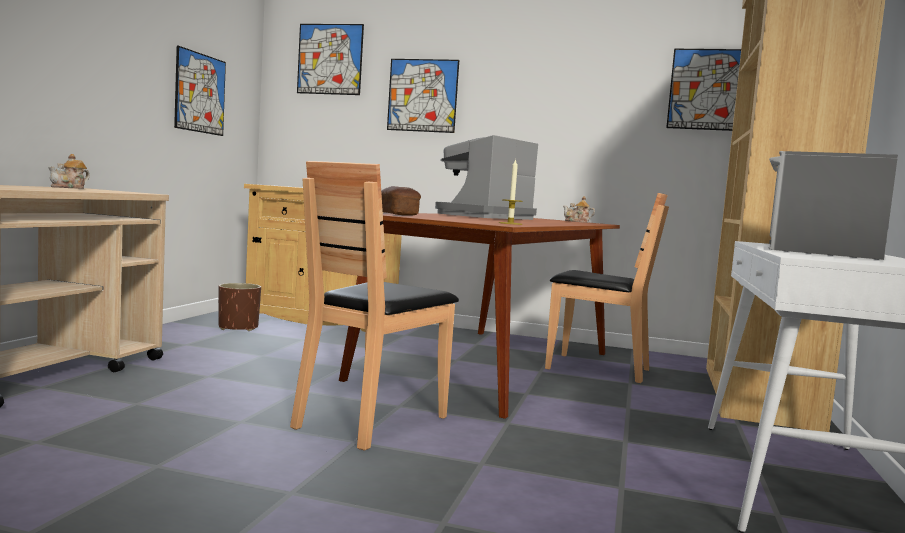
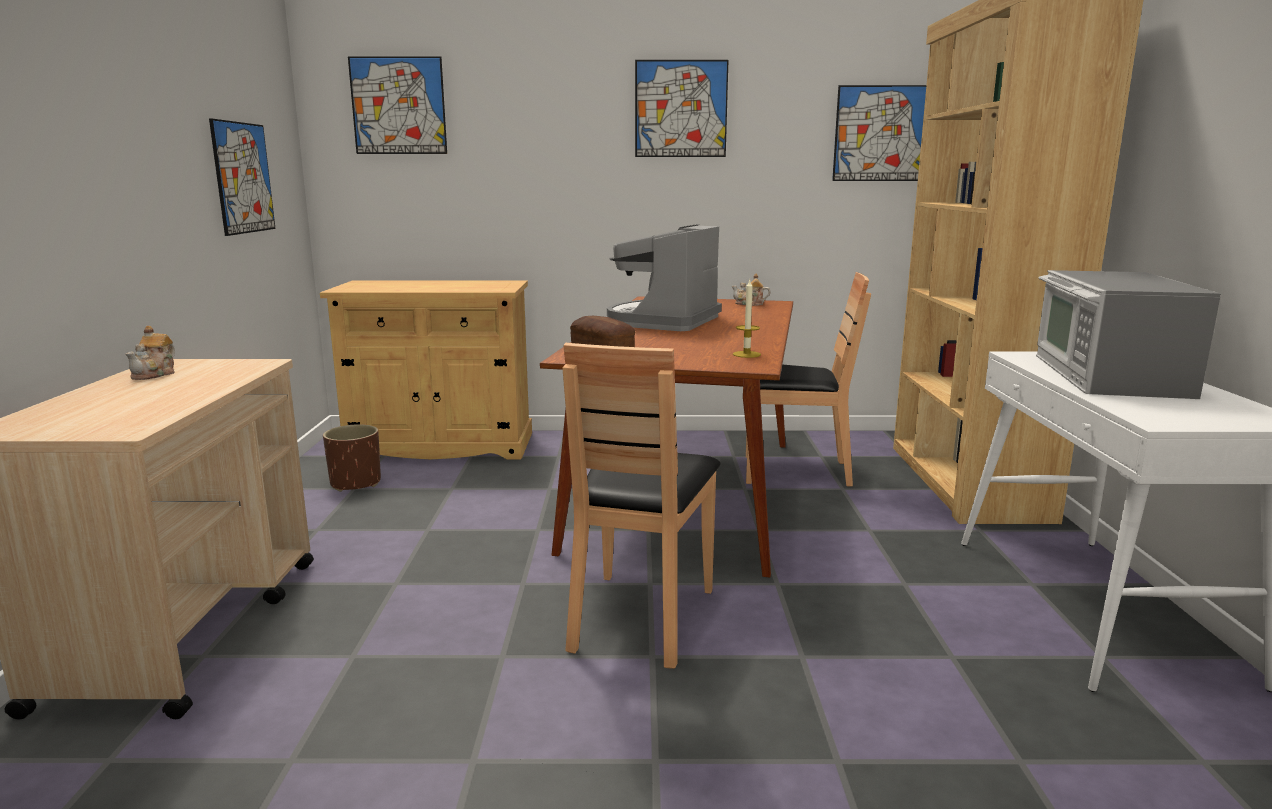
camera: 15 degrees left, 10 degrees up
(422, 95) = (533, 151): picture -> picture (681, 109)

